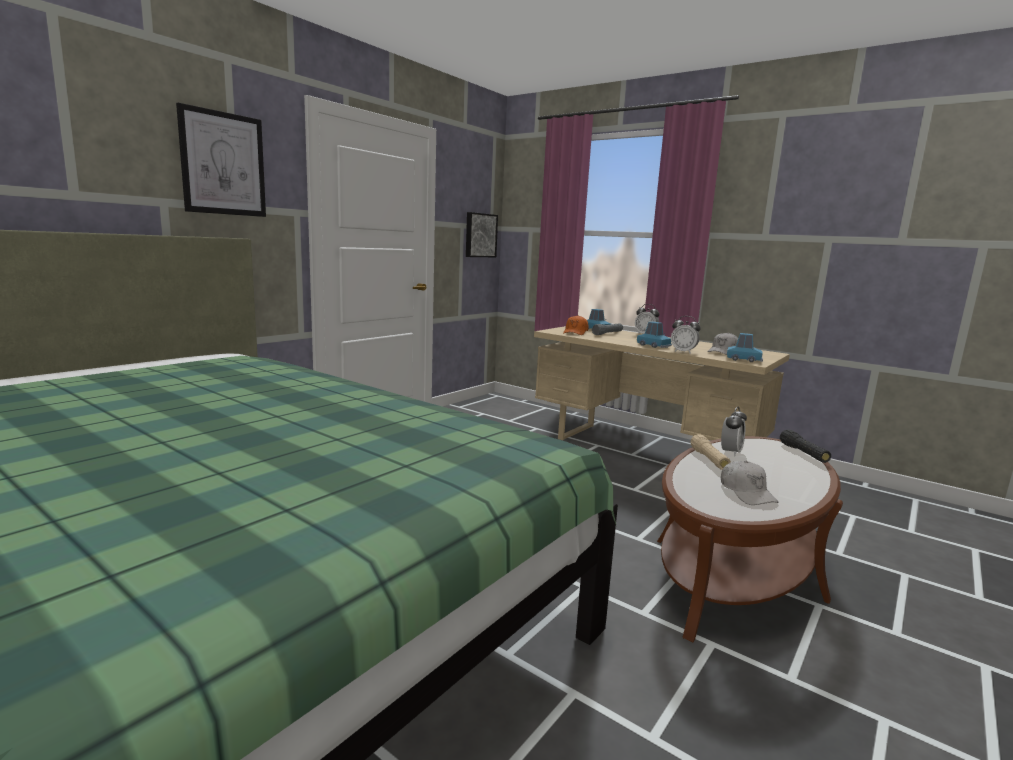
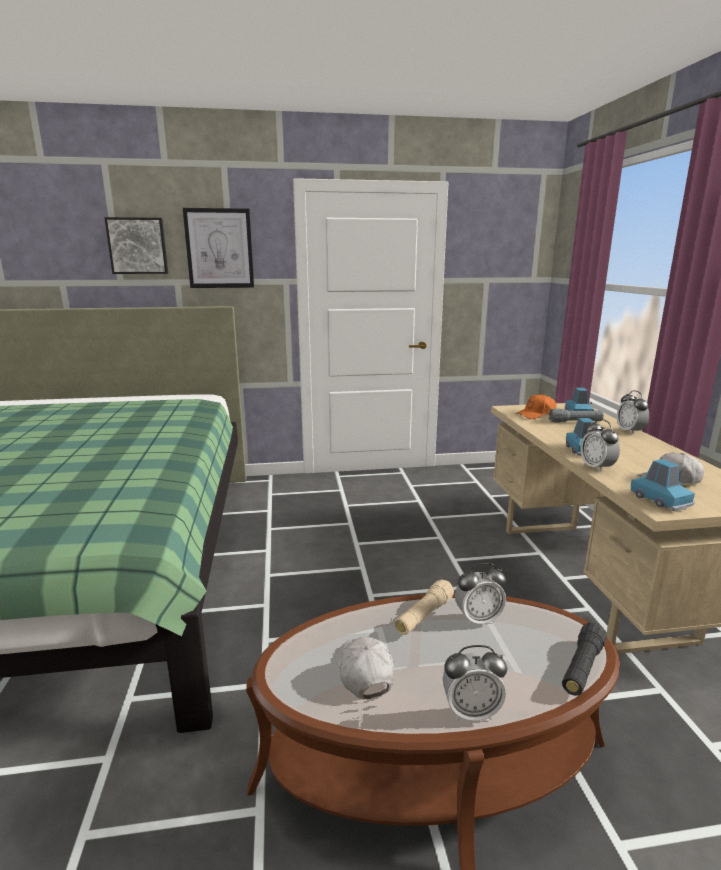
camera: 45 degrees right, 5 degrees up
(480, 235) = (512, 289): picture -> picture (138, 246)
(747, 492) = (364, 672): white cap -> white cap turned 135 degrees clockwise
(813, 485) = (471, 712): none -> alarm clock

